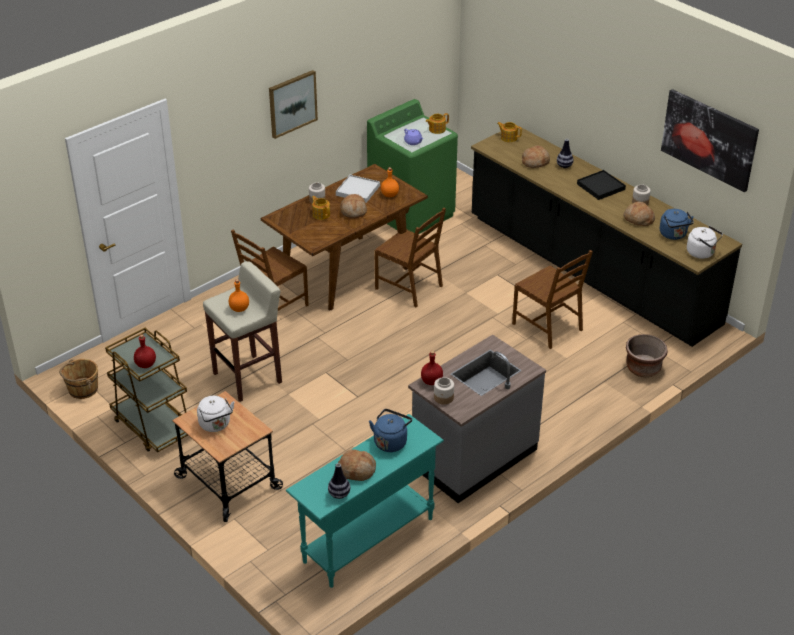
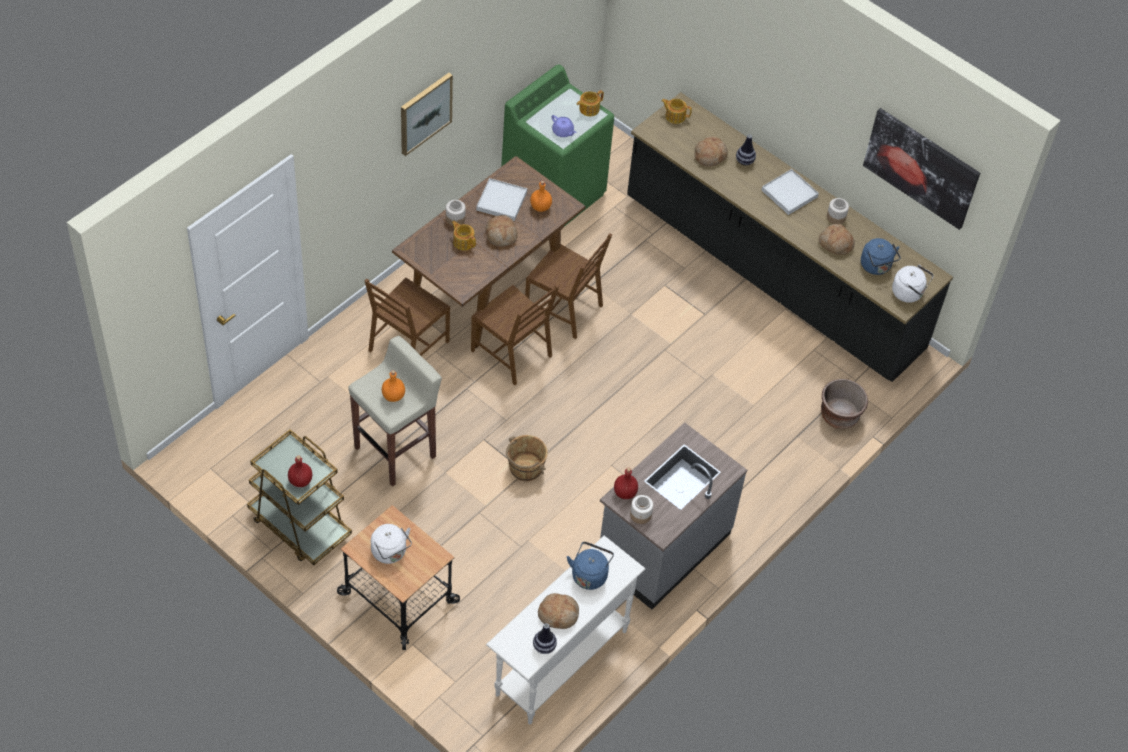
camera: 10 degrees left, 15 degrees up
(82, 389) = (207, 478): brown bucket -> brown bucket (525, 468)
(367, 540) = (560, 662): turquoise console table -> white console table
(548, 326) = (730, 360): brown chair -> brown chair (512, 353)
(600, 187) = (789, 193): black tray -> white tray

